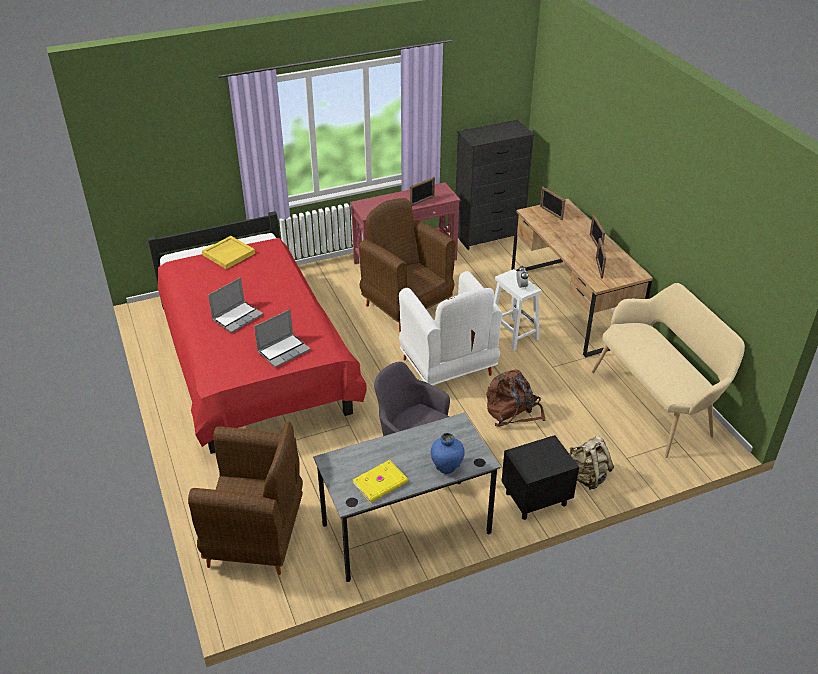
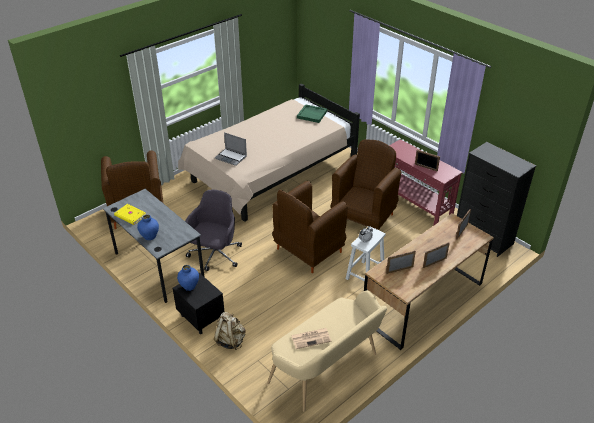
camera: 70 degrees right, 0 degrees up
(229, 254) = (312, 114): yellow tray -> green tray
(237, 317) = (253, 134): laptop -> none
(253, 362) = (270, 173): red bed -> beige bed
(448, 368) = (308, 251): white armchair -> brown armchair
(512, 411) = (280, 291): brown backpack -> none
(531, 465) = (189, 286): none -> blue vase
(668, 369) = (311, 338): none -> newspaper

